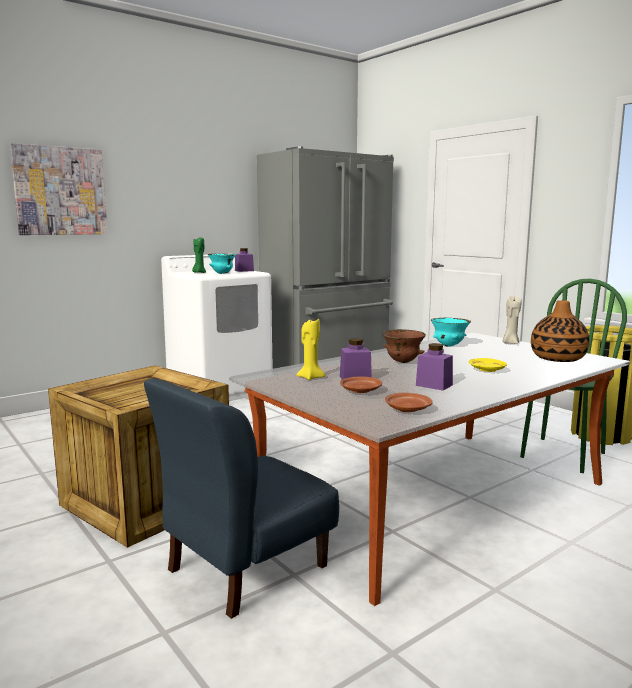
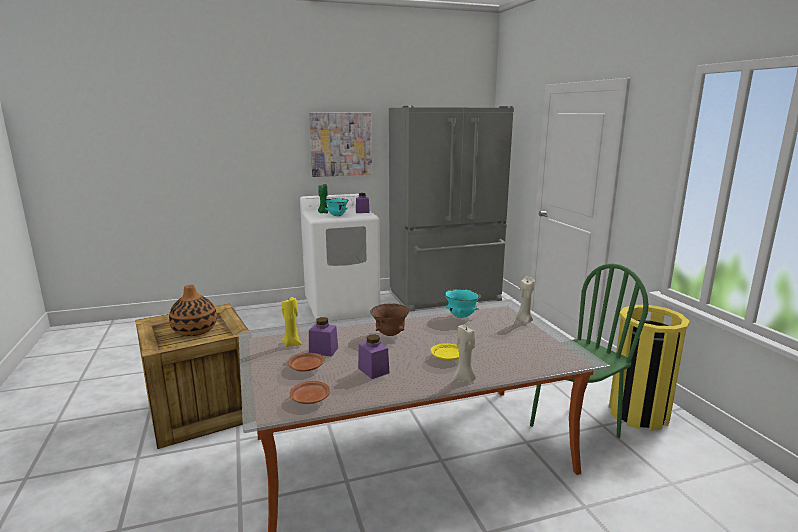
camera: 20 degrees right, 5 degrees up
(60, 191) = (218, 147): picture -> picture (341, 144)
(246, 567) = (214, 488): blue chair -> none
(529, 380) = (465, 378): none -> beige candle
(557, 358) = (537, 350): vase -> vase (194, 330)

